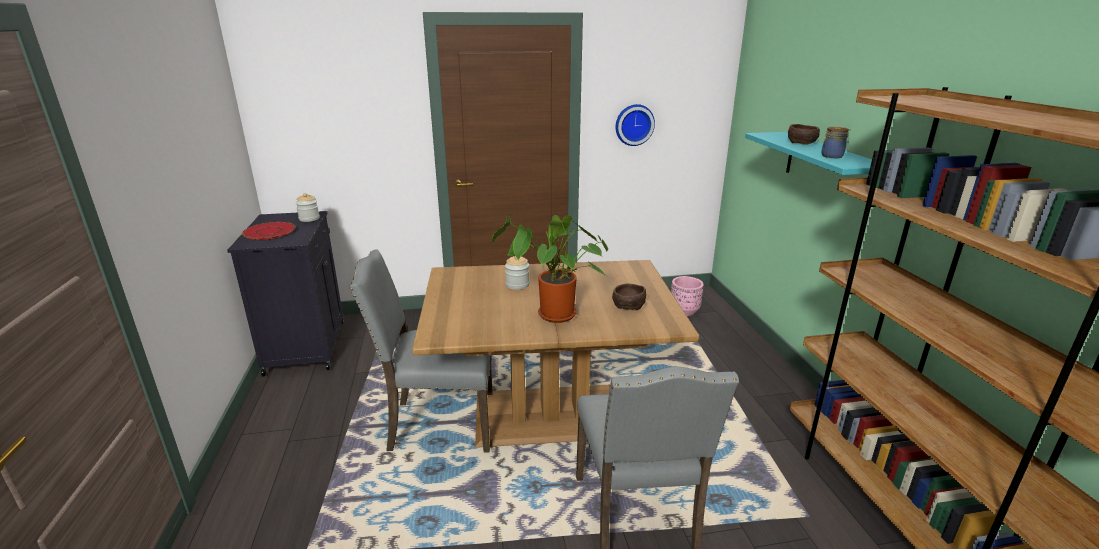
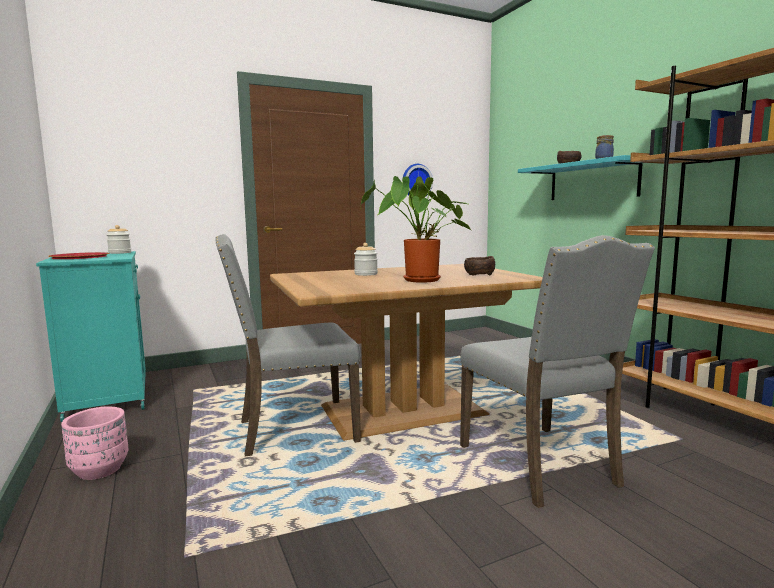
camera: 15 degrees left, 15 degrees down
(306, 346) = (108, 396): black cabinet -> turquoise cabinet
(684, 311) = (476, 340): pink planter -> pink planter (99, 470)

